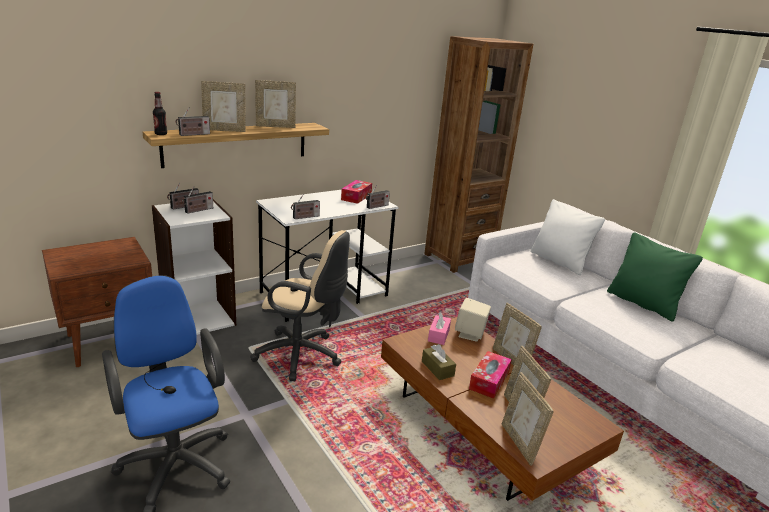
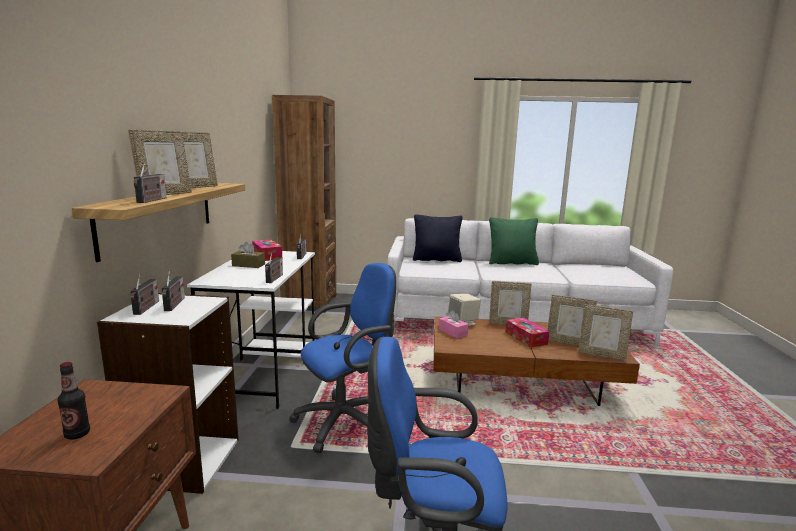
camera: 50 degrees left, 10 degrees down
(161, 134) = (112, 205): bottle -> bottle (77, 434)
(302, 356) = (347, 421): beige office chair -> blue office chair
(437, 368) = (496, 348): brown tissue box -> brown tissue box (248, 265)
(559, 262) = (436, 260): white pillow -> black pillow

